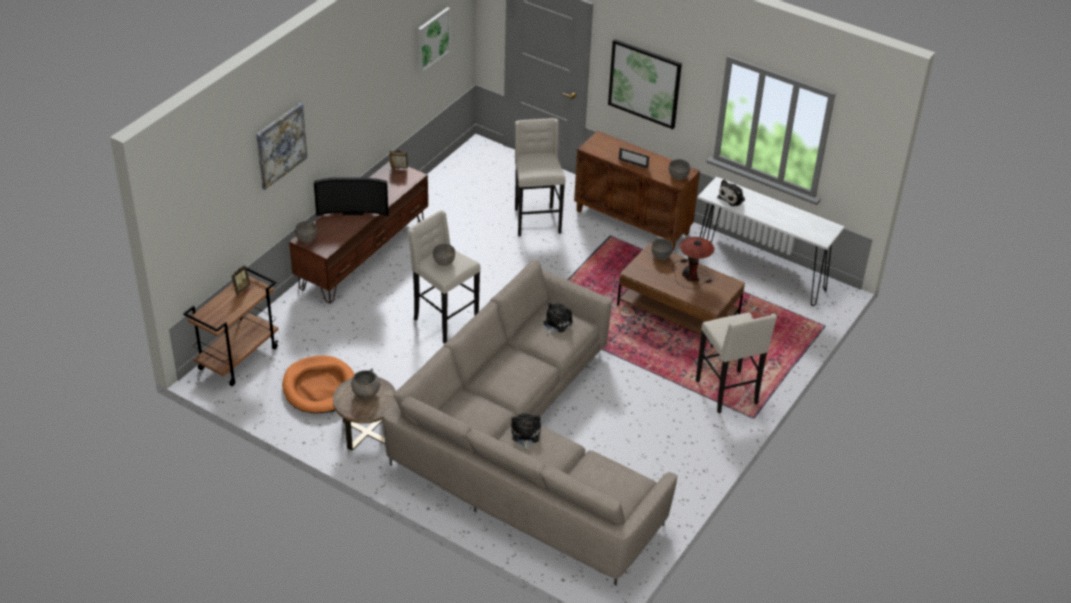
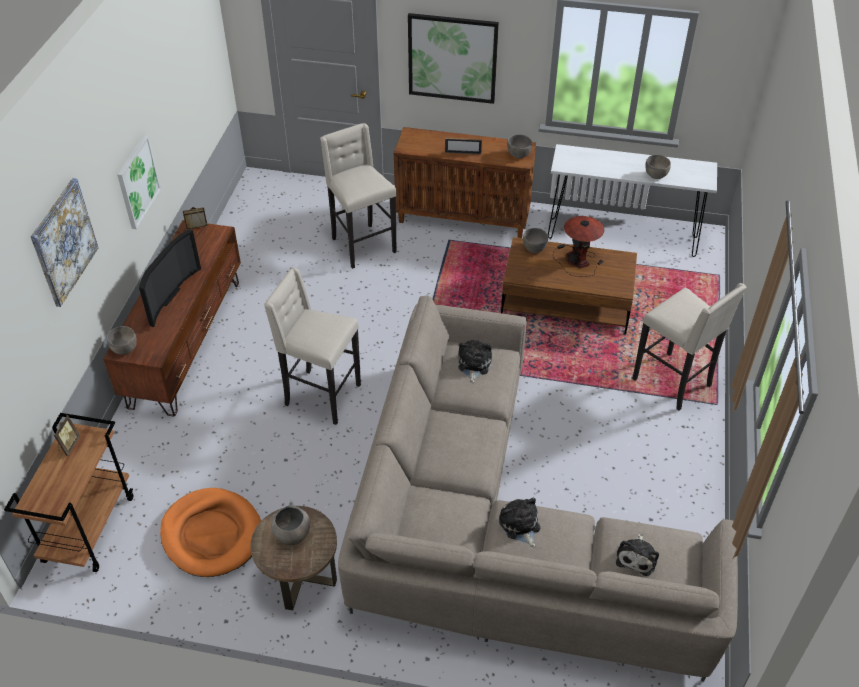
camera: 20 degrees left, 5 degrees up
(353, 211) = (166, 296): television -> television turned 45 degrees counterclockwise
(433, 39) = (191, 63): picture -> picture (137, 181)
(444, 262) = (315, 331): grey bowl -> grey bowl (656, 175)
(732, 198) = (587, 163): plush toy -> plush toy (637, 557)

